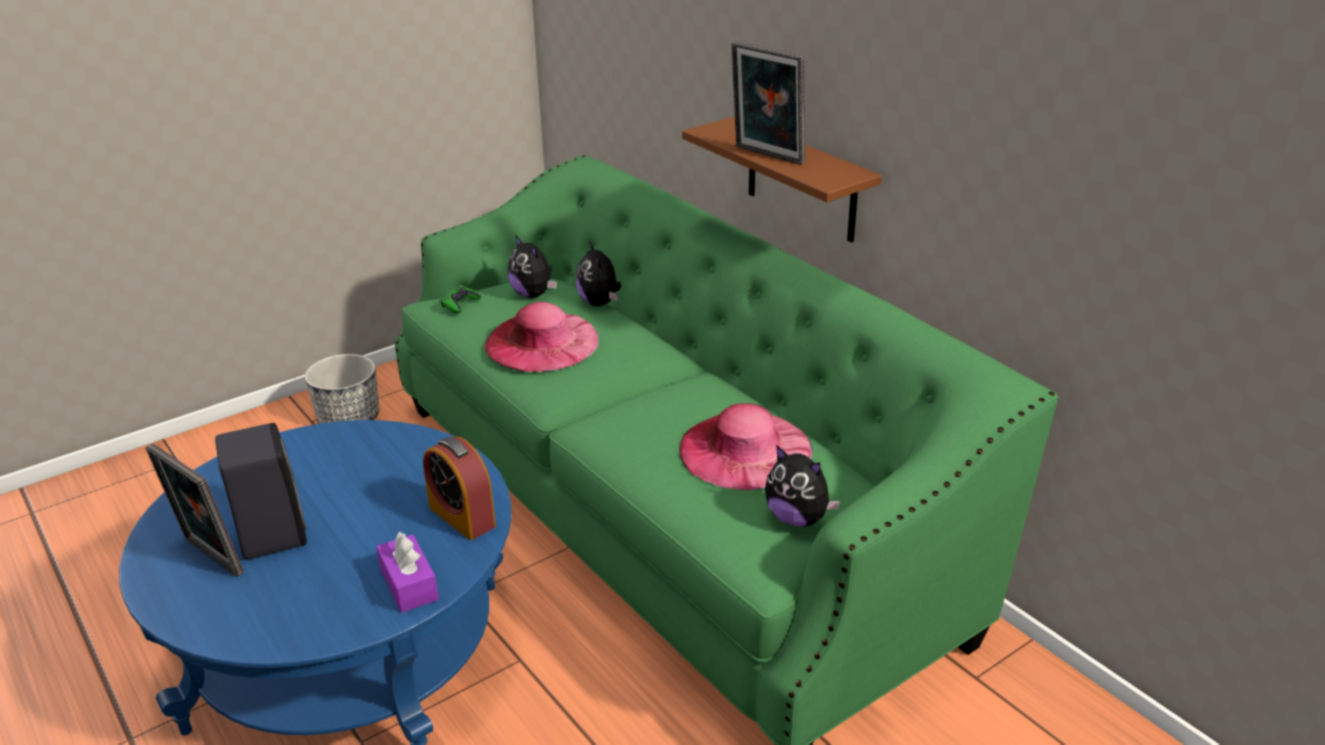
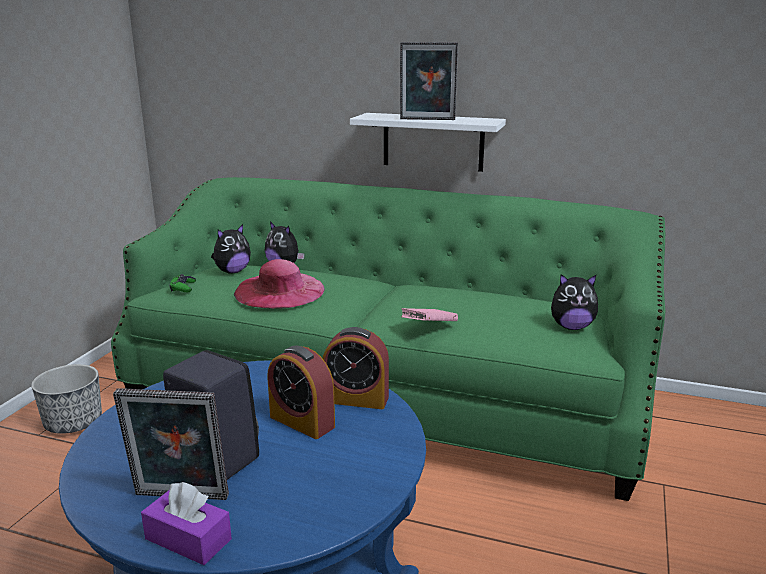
camera: 35 degrees left, 10 degrees down
(384, 522) = (302, 422): none -> alarm clock
(409, 584) = (379, 449): purple tissue box -> purple tissue box (188, 539)
(533, 294) = (232, 271): plush toy -> plush toy turned 60 degrees counterclockwise
(627, 454) = (429, 327): none -> pink book
(745, 449) = (493, 306): pink hat -> none
(801, 180) = (433, 142): brown shelf -> white shelf

